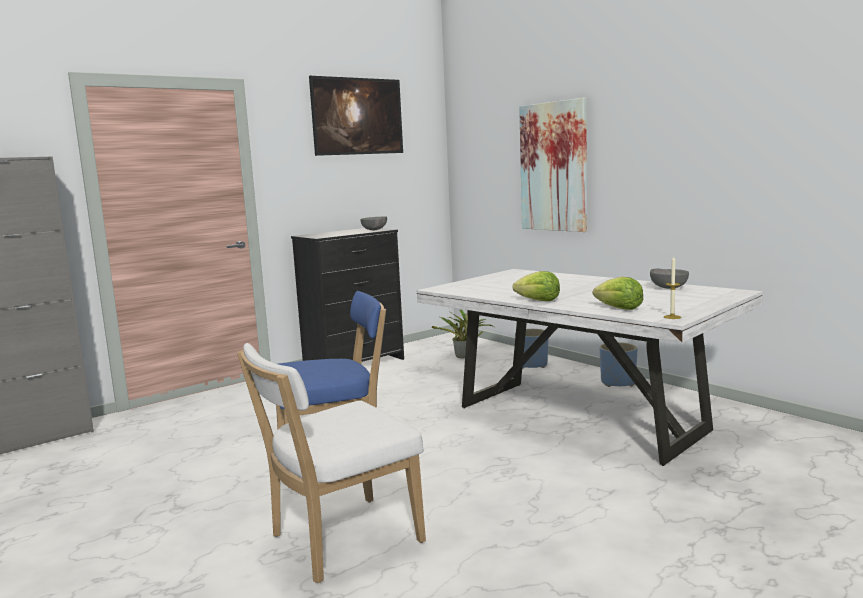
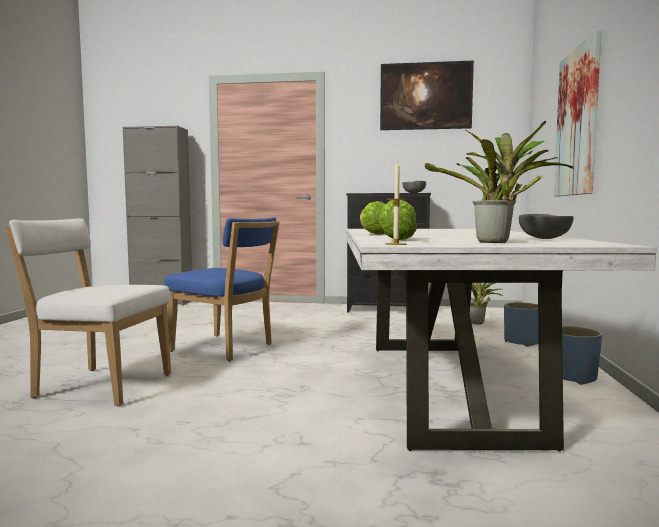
camera: 45 degrees right, 5 degrees down
(689, 301) = (496, 242): none -> potted plant

